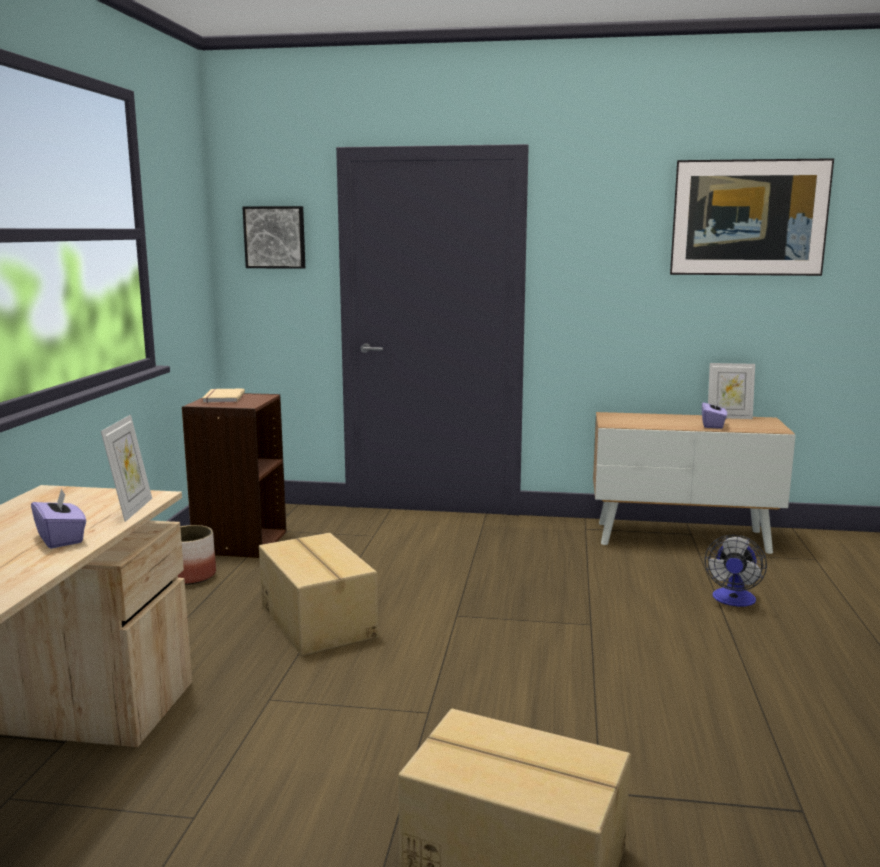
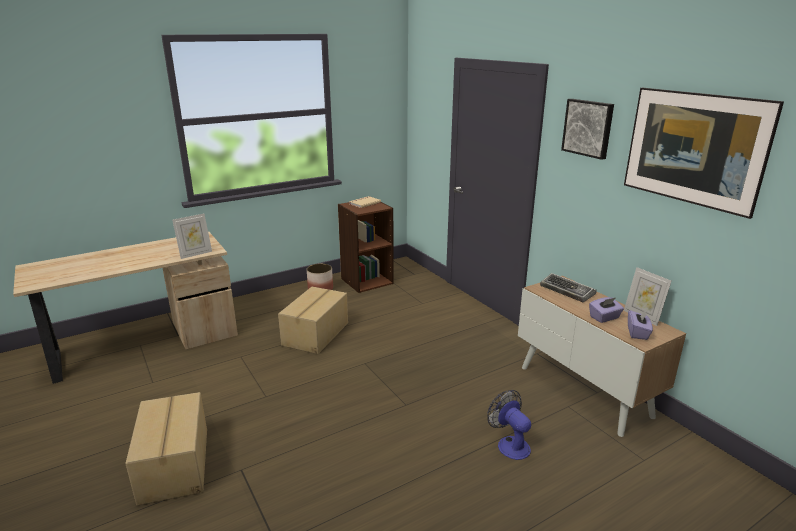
camera: 50 degrees right, 10 degrees up
(61, 539) = (153, 258): purple tissue box -> purple tissue box (637, 333)
(275, 237) = (428, 111): picture -> picture (588, 128)
(636, 419) = (568, 291): none -> keyboard
(733, 600) = (509, 444): fan -> fan turned 75 degrees clockwise

